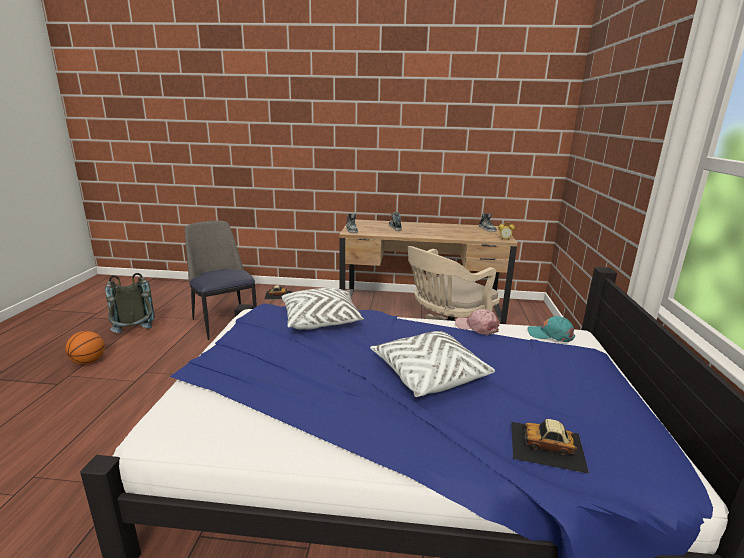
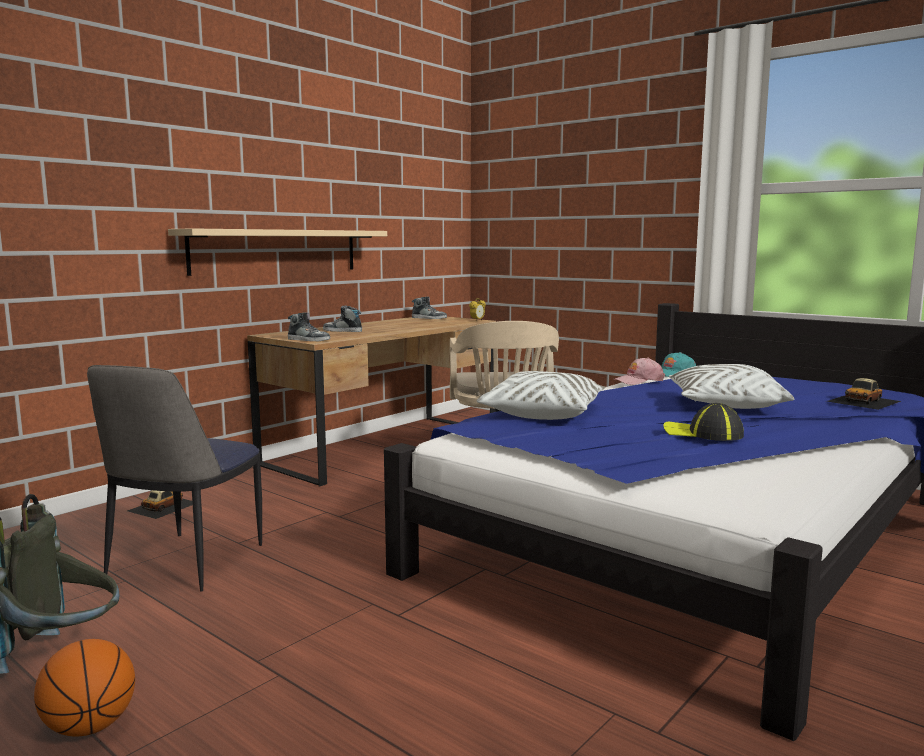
camera: 55 degrees left, 10 degrees down
(224, 322) = (184, 563): chair -> chair turned 75 degrees counterclockwise
(304, 379) = (703, 433): none -> cap
(375, 172) = (277, 251): none -> beige shelf

